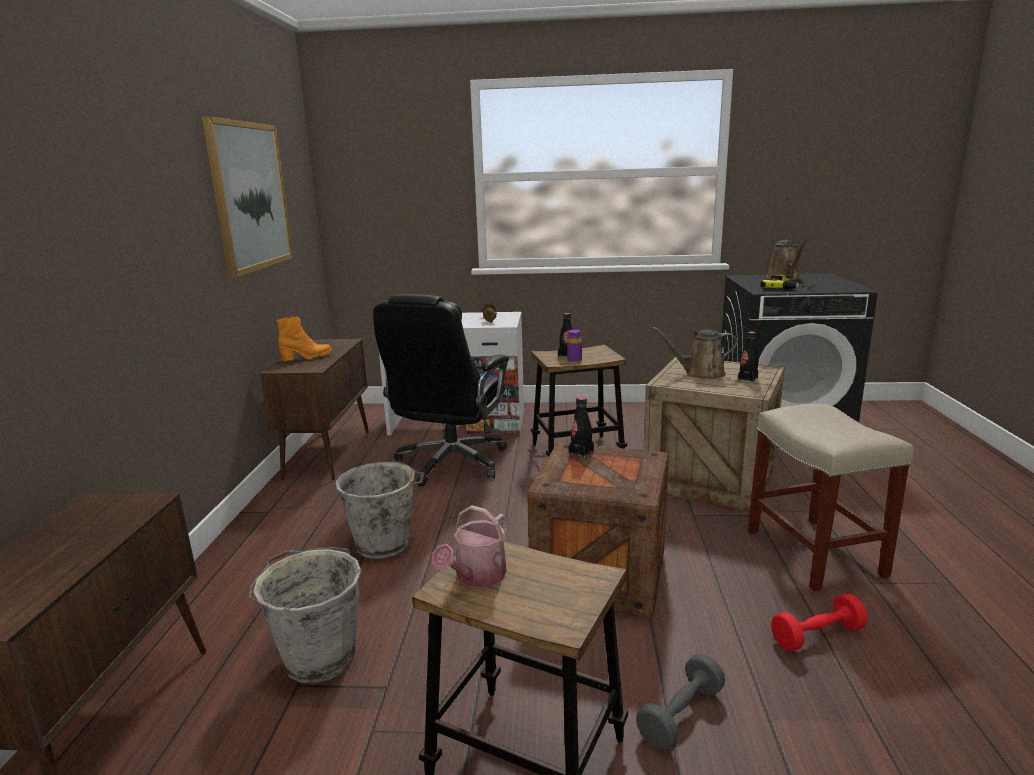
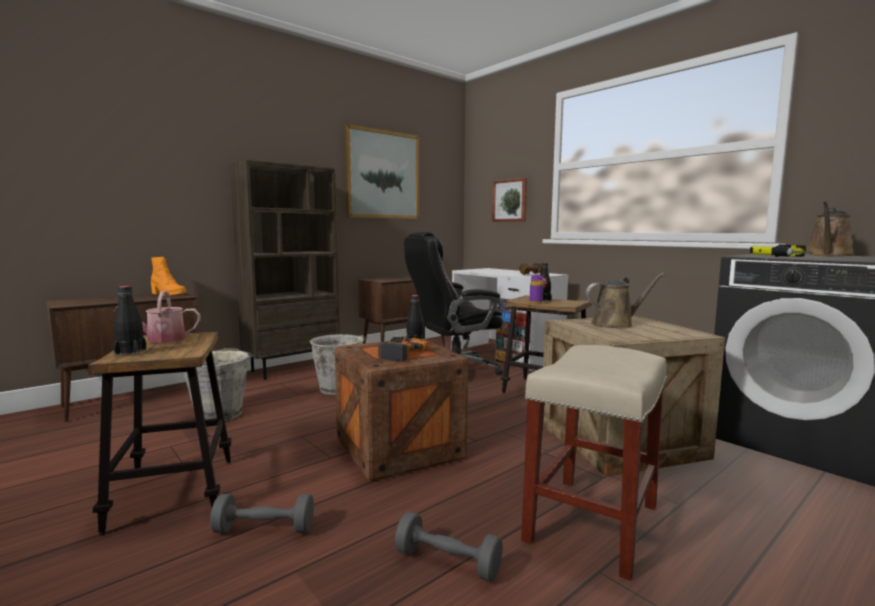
camera: 45 degrees right, 10 degrees down
(244, 546) = (292, 368): none -> brown bookcase
(307, 357) = (395, 278): orange boot -> orange boot (168, 294)
(408, 219) = (510, 200): none -> picture
(612, 472) = (399, 353): none -> power drill
(700, 373) = (616, 324): brown watering can -> brown watering can turned 120 degrees clockwise
(747, 379) = (648, 334): black bottle -> black bottle (130, 352)
(817, 636) = (447, 562): red dumbbell -> grey dumbbell

